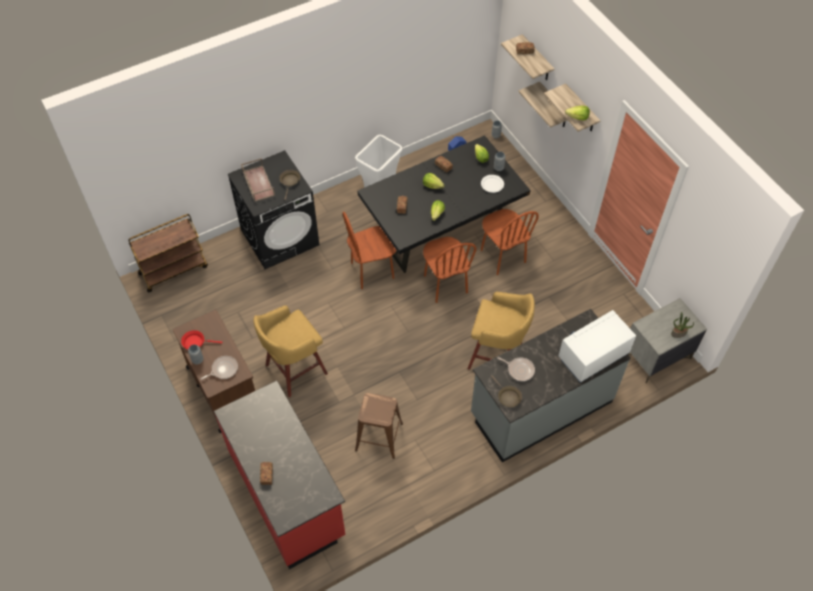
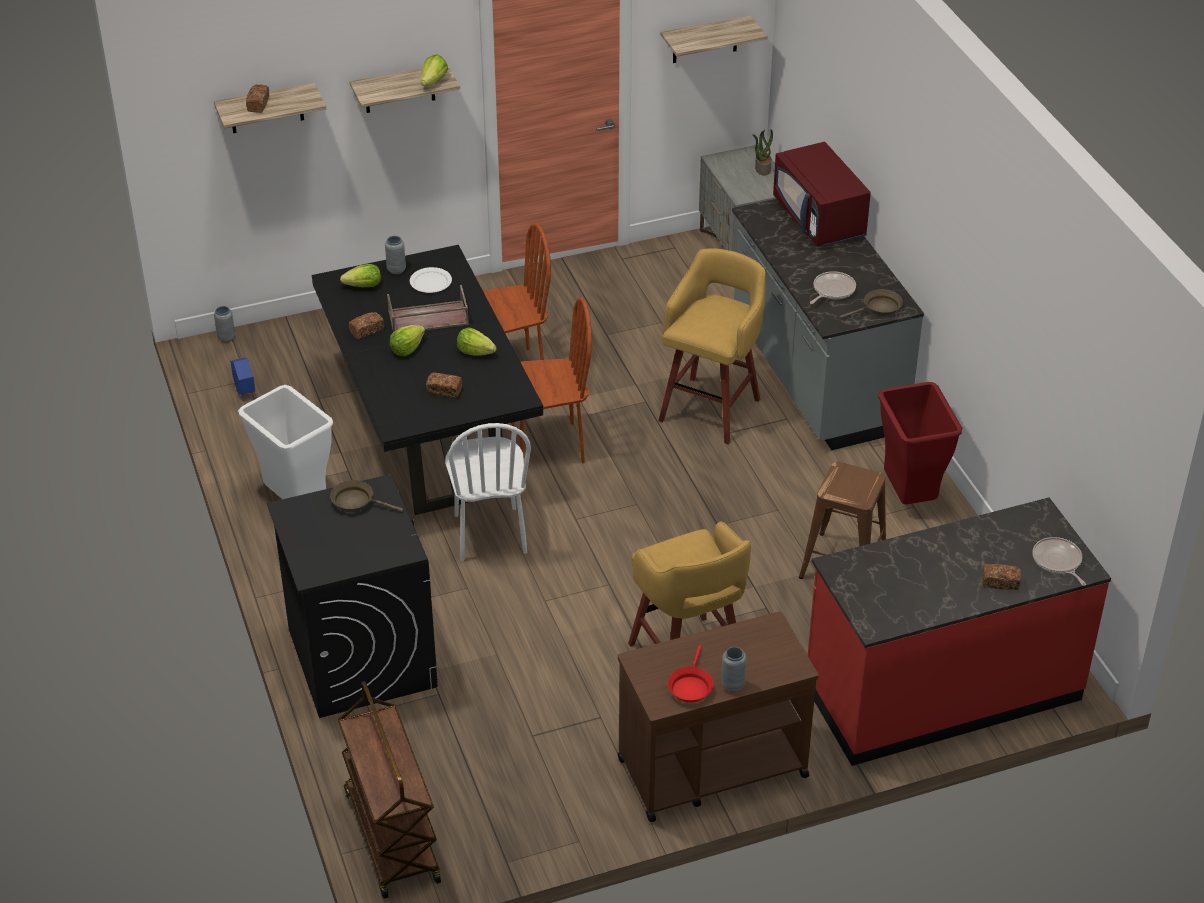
camera: 80 degrees left, 15 degrees down
(223, 369) = (759, 649): frying pan -> frying pan (1057, 561)
(258, 183) = (342, 546): brown tray -> brown tray (427, 318)
(372, 271) = (489, 534): brown chair -> white chair
(442, 466) = (907, 497): none -> red trash can
(554, 106) = (337, 146): shelf -> shelf (705, 40)
(593, 356) = (819, 219): white microwave -> red microwave

